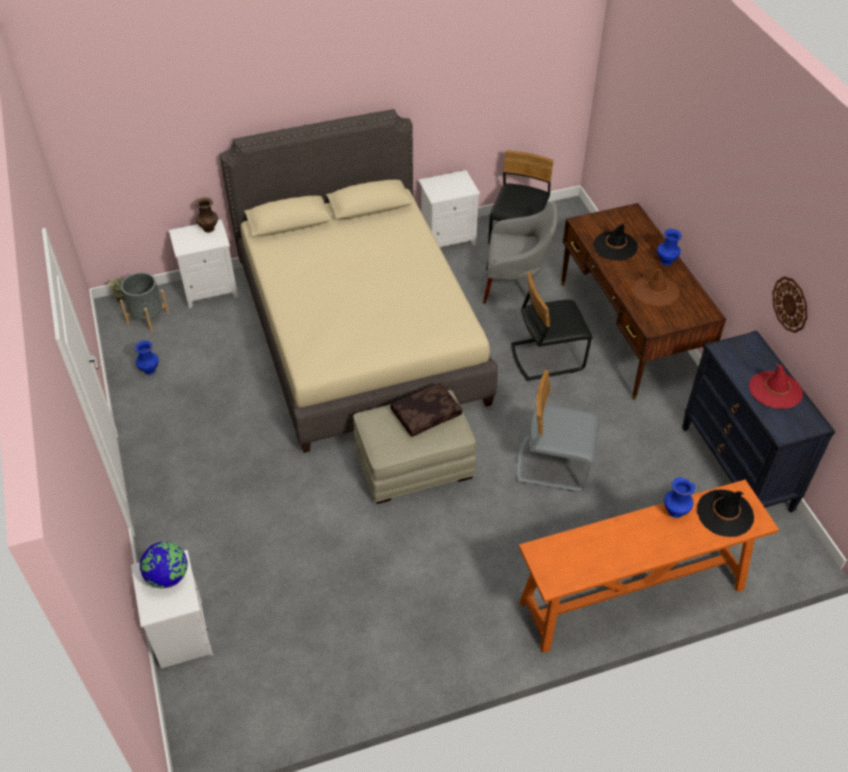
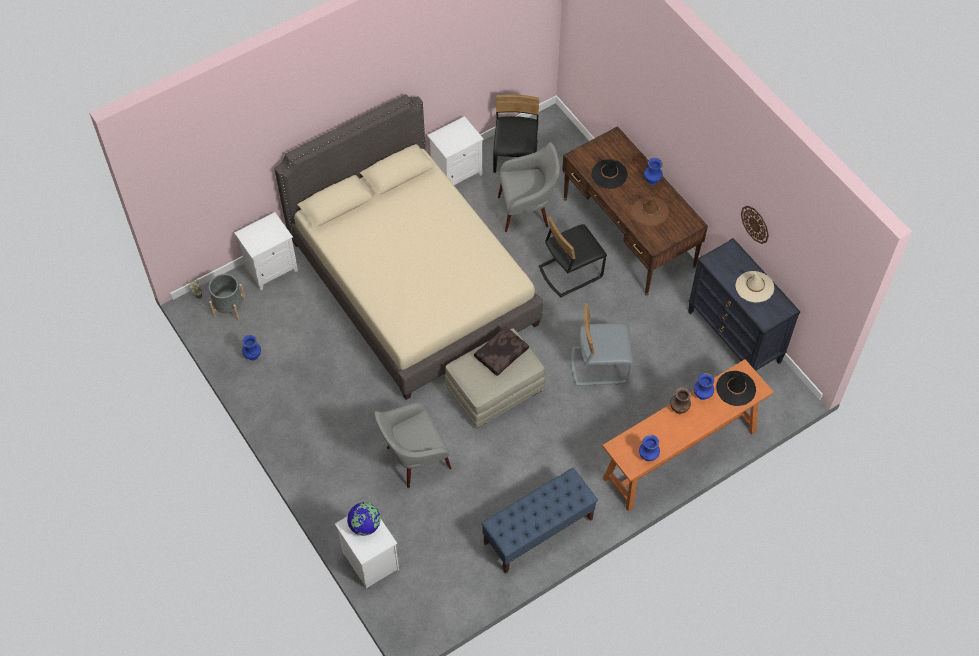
camera: 15 degrees left, 10 degrees up
(209, 228) = (268, 224): brown vase -> brown vase (679, 409)
(286, 523) = (414, 459): none -> grey armchair
(412, 649) = (538, 531): none -> blue bench
(578, 574) = (648, 457): none -> blue vase
(775, 390) = (754, 287): red hat -> beige hat

